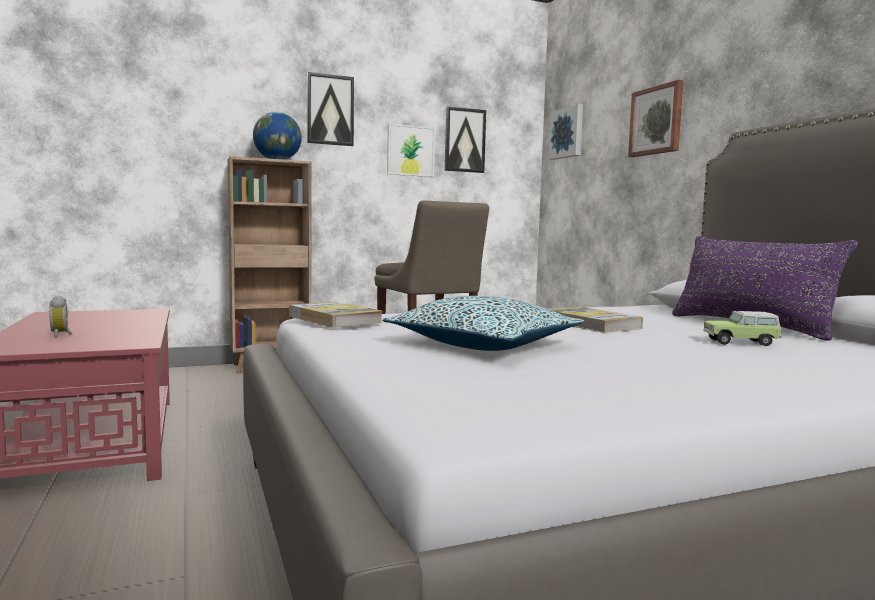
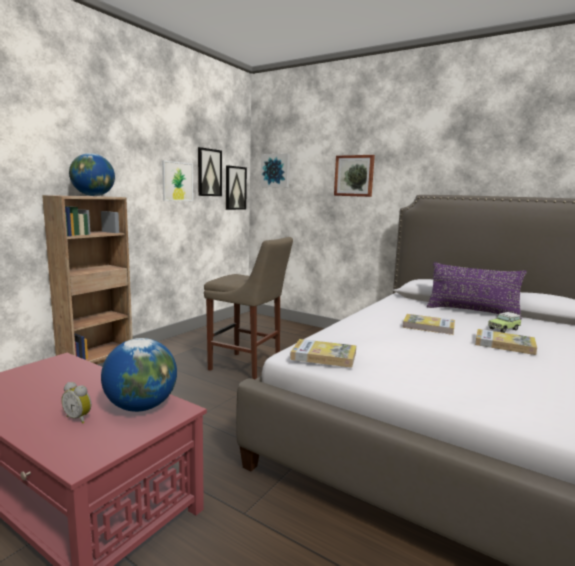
camera: 35 degrees left, 5 degrees up
(118, 338) = (141, 407): none -> globe
(330, 110) = (121, 148): picture -> picture (235, 188)
(484, 344) = (443, 362): pillow -> none
(666, 349) = (504, 344): none -> book

